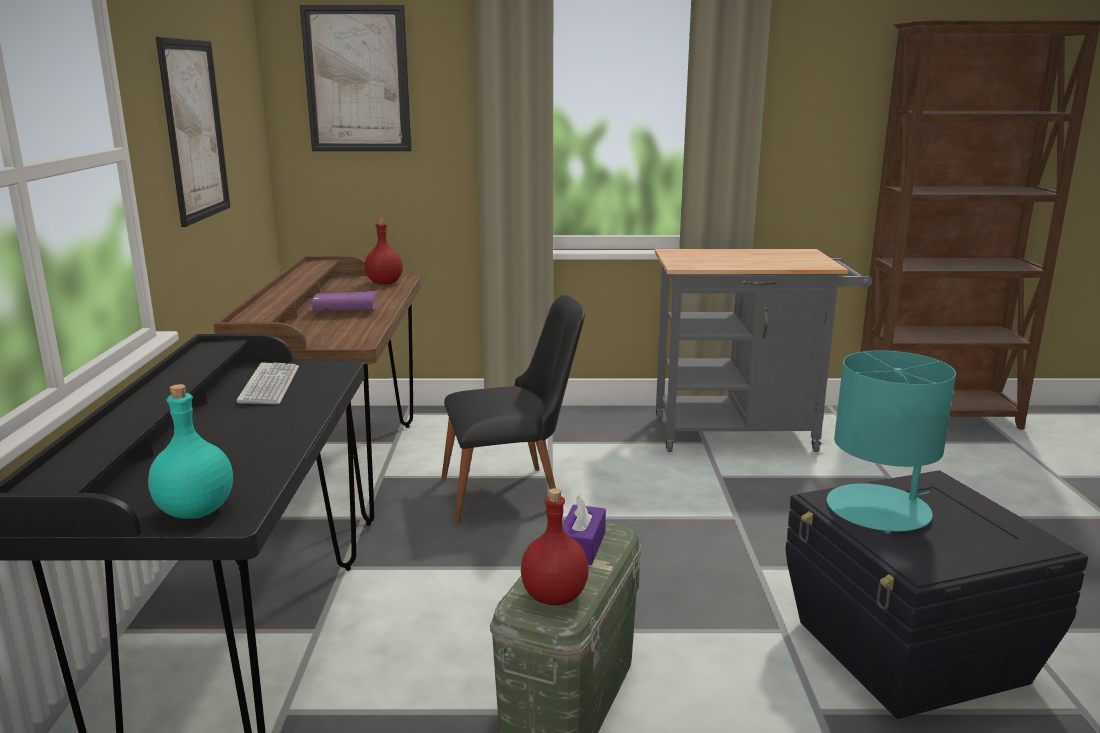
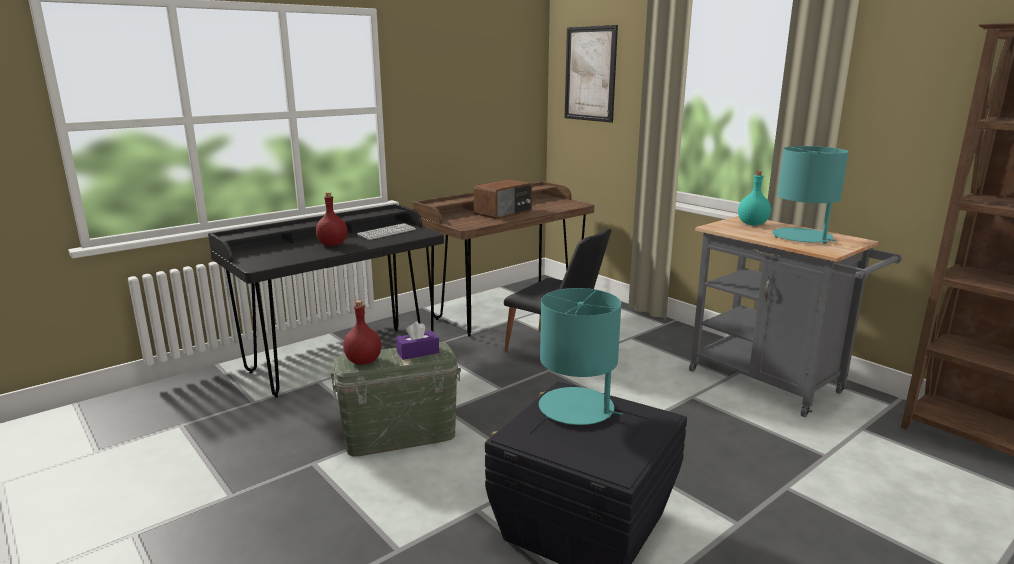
camera: 50 degrees right, 0 degrees up
(194, 130) = (454, 100): picture -> none
(195, 511) = (256, 261): turquoise bottle -> turquoise bottle (752, 224)
(345, 311) = (504, 213): purple book -> radio
(384, 283) = (563, 204): red bottle -> red bottle (333, 244)
(769, 258) = (802, 237): none -> turquoise table lamp

